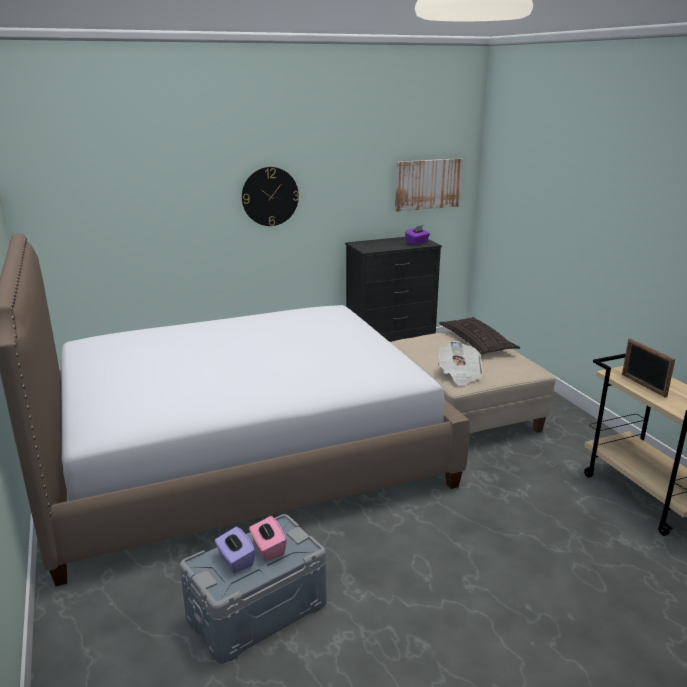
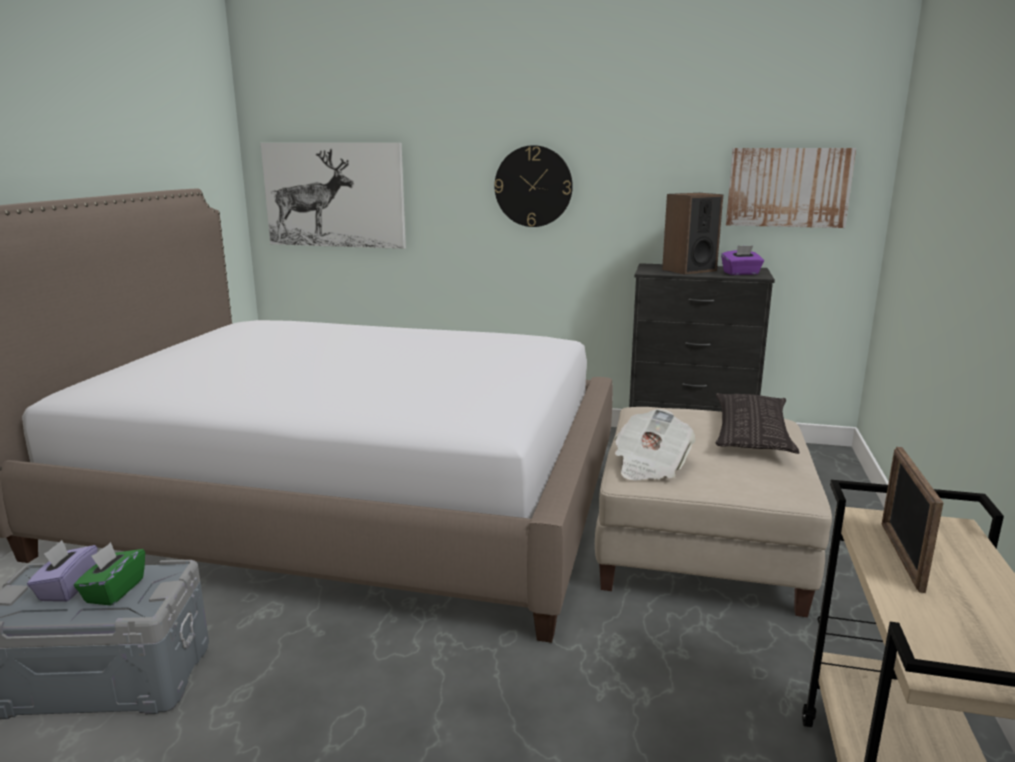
camera: 35 degrees right, 5 degrees down
(102, 217) = (334, 195): none -> picture
(268, 548) = (114, 591): pink tissue box -> green tissue box
(385, 244) = (689, 270): none -> speaker

